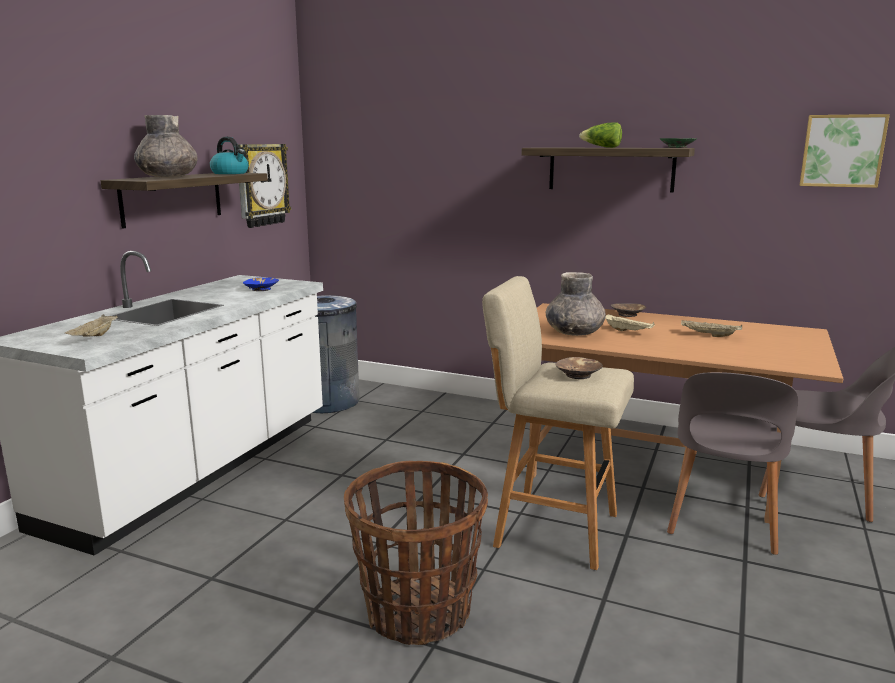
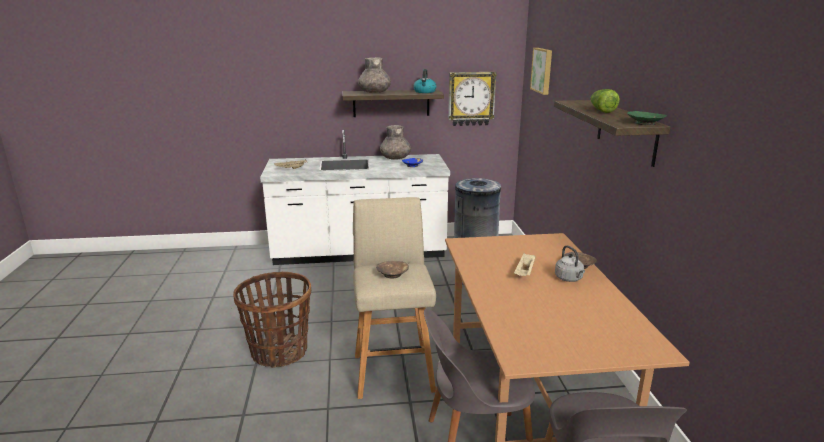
camera: 60 degrees right, 5 degrees up
(574, 333) = (492, 257): grey vase -> grey vase (395, 158)
(655, 323) = (569, 279): none -> grey kettle
(709, 335) = (561, 304): beige tray -> none
(842, 151) = (769, 165): picture -> picture (543, 70)

